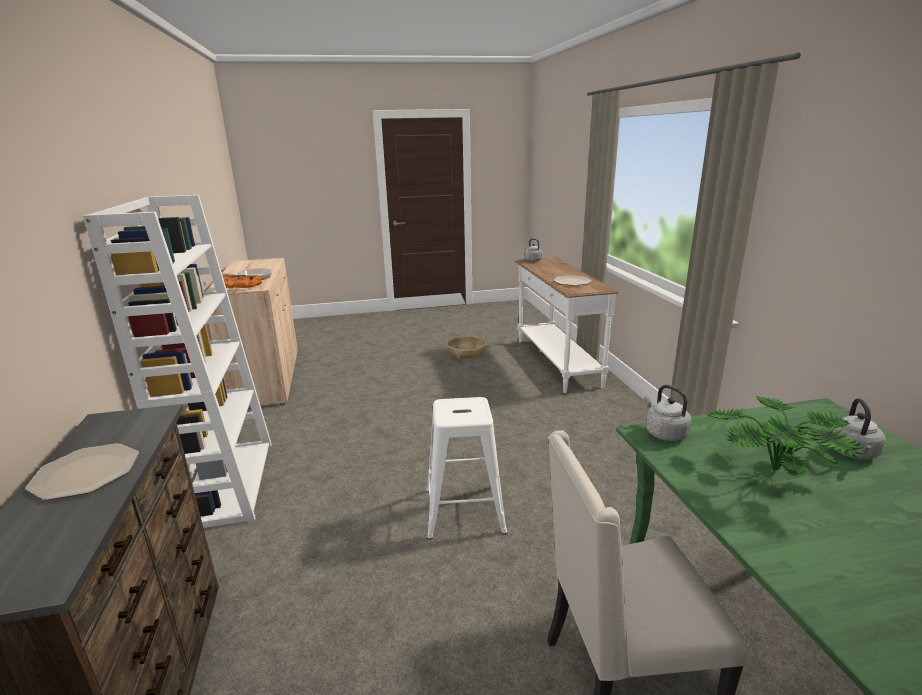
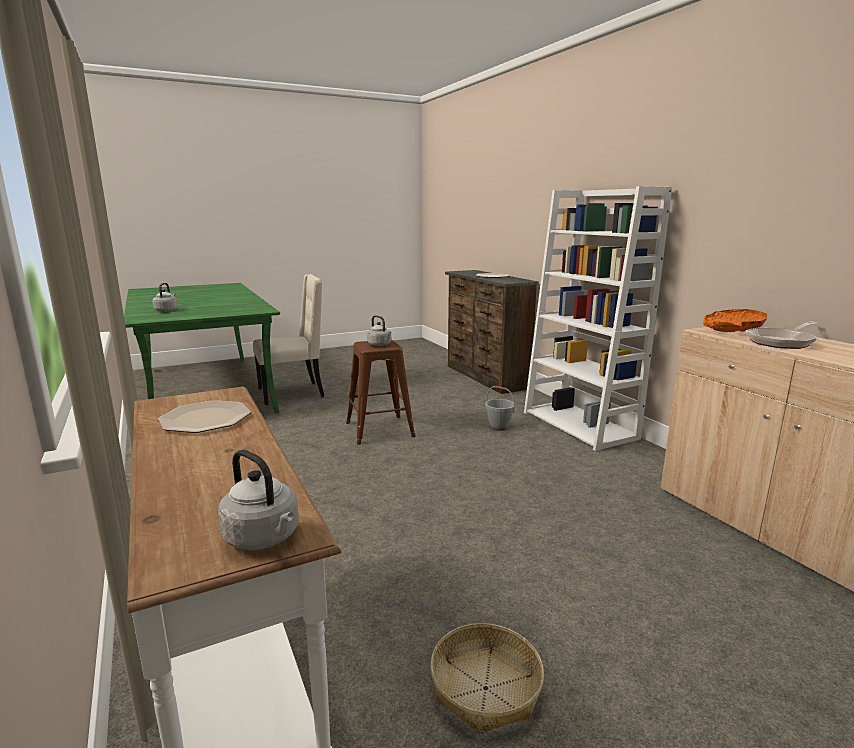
camera: 165 degrees right, 5 degrees down
(318, 493) = (499, 426): none -> grey bucket
(463, 511) = (380, 429): white stool -> brown stool
(663, 433) = (256, 310): grey kettle -> grey kettle (380, 345)
(772, 474) = (220, 306): potted plant -> none

